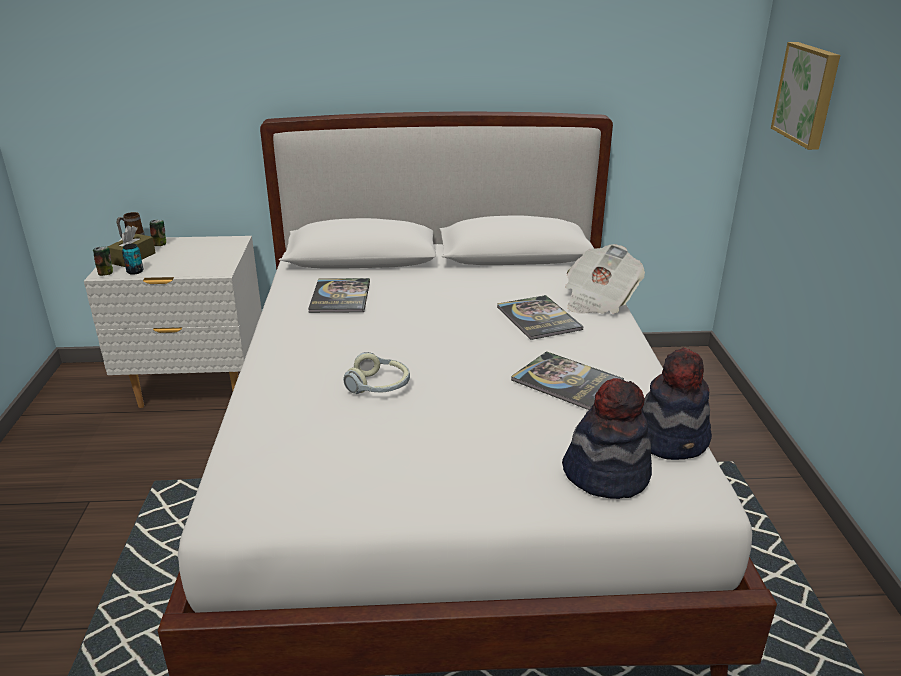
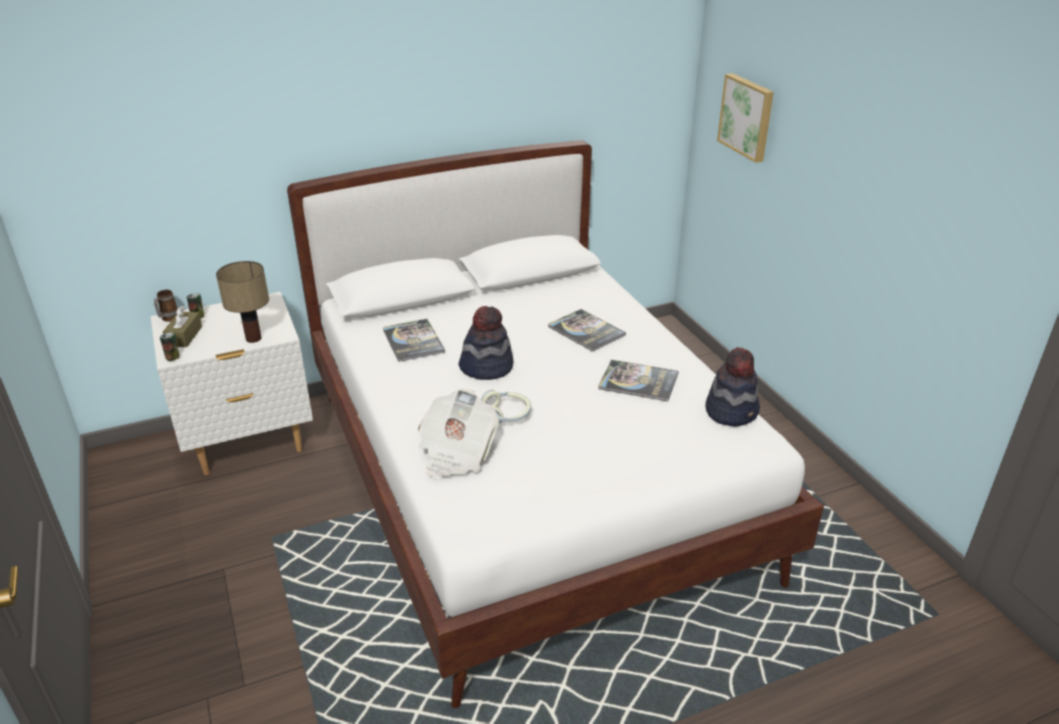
camera: 20 degrees left, 5 degrees up
(135, 271) = (200, 350): can -> none
(191, 270) = (254, 339): none -> table lamp
(598, 300) = (621, 305): newspaper -> newspaper (456, 452)
(606, 474) = (704, 446): hat -> hat (486, 367)

